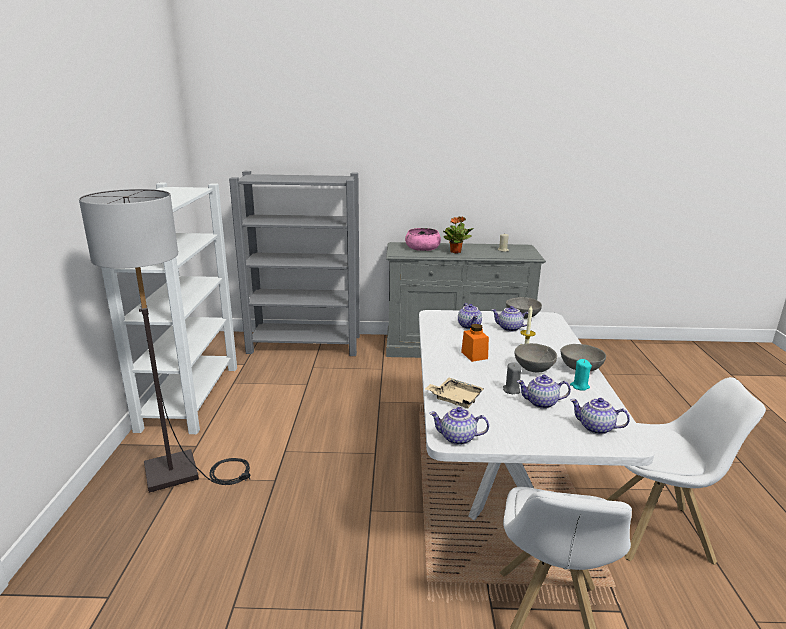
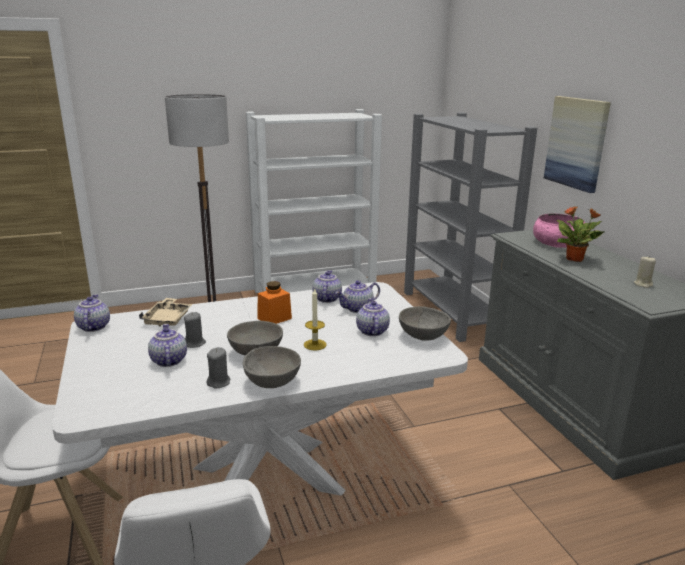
camera: 70 degrees right, 0 degrees up
(398, 178) = (576, 143): none -> picture
(579, 386) = (219, 382): turquoise candle -> grey candle
(595, 428) = (115, 394): teapot -> teapot (326, 298)

